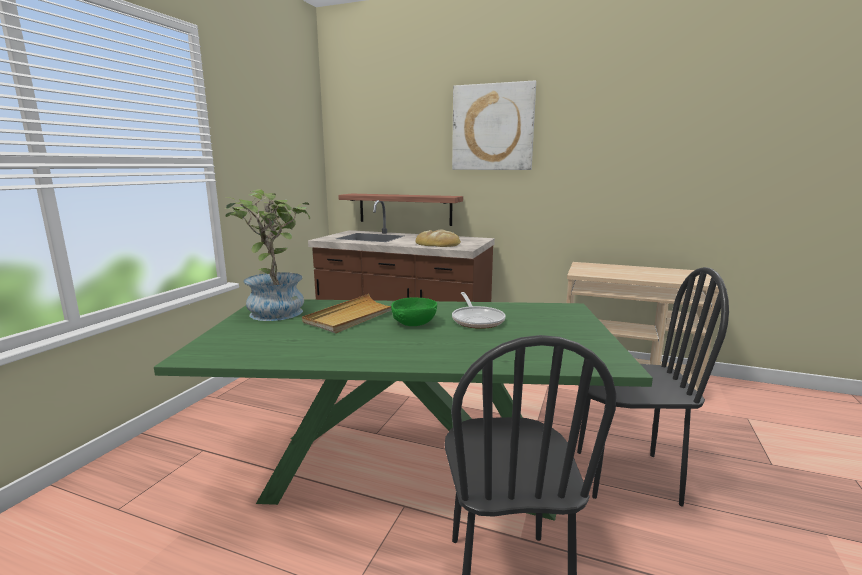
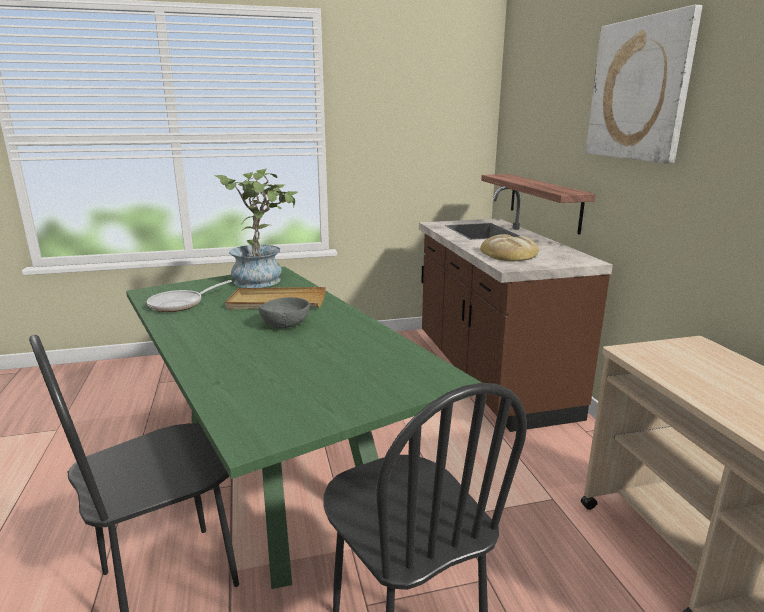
camera: 55 degrees right, 5 degrees up
(413, 323) = (285, 324): green bowl -> grey bowl
(477, 320) = (327, 344): frying pan -> frying pan (180, 304)

